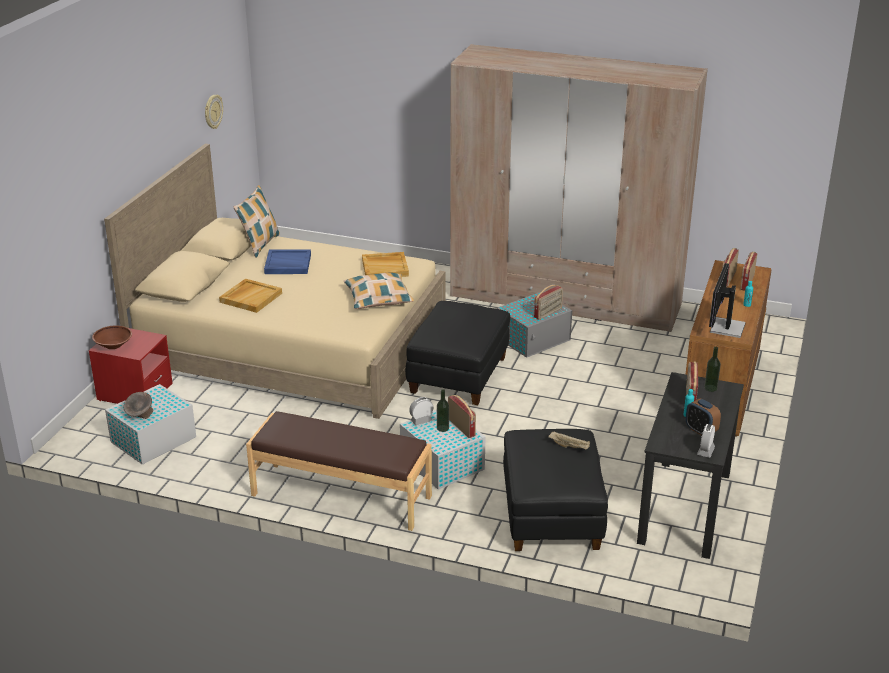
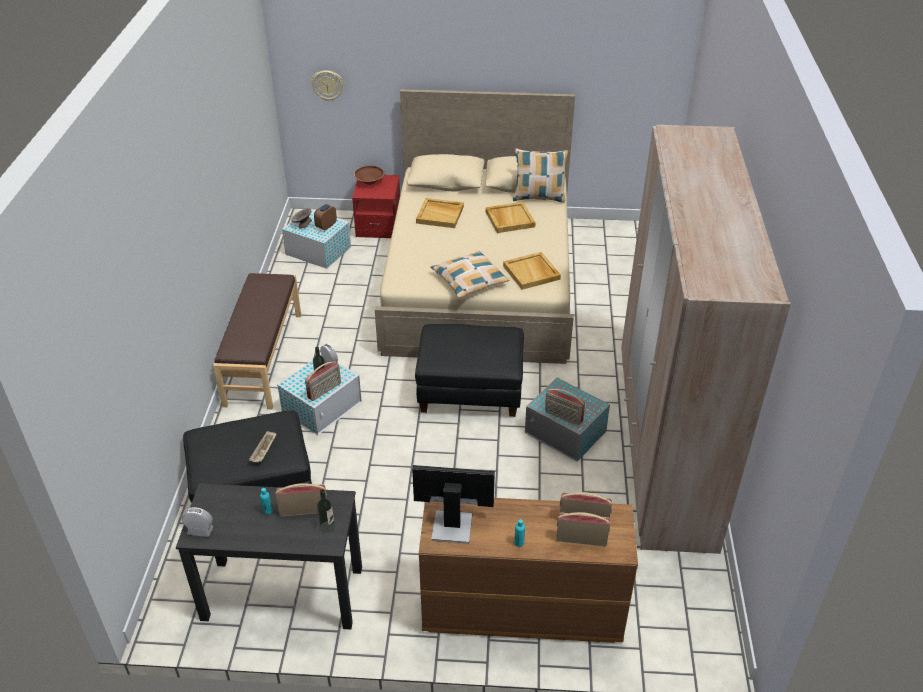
camera: 75 degrees right, 10 degrees up
(213, 111) = (605, 73): wall clock -> wall clock (327, 85)
(287, 264) = (509, 219): blue tray -> beige tray
(701, 431) = (238, 524): alarm clock -> alarm clock (326, 226)

